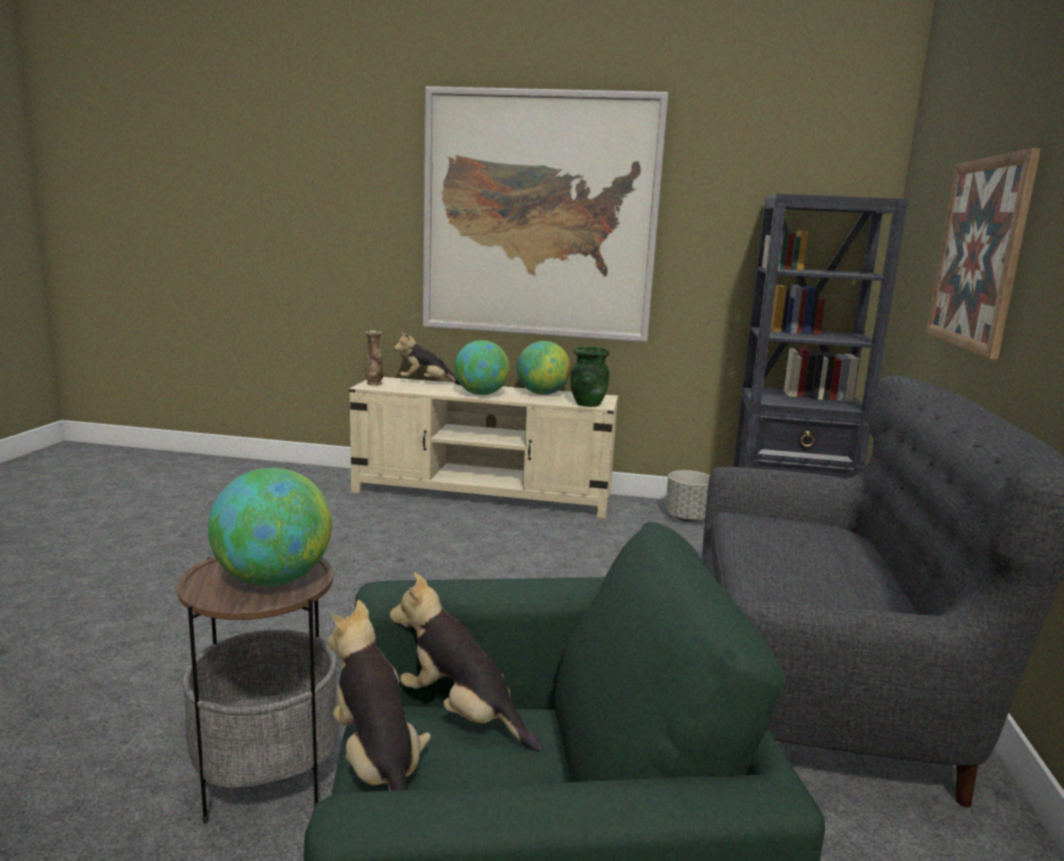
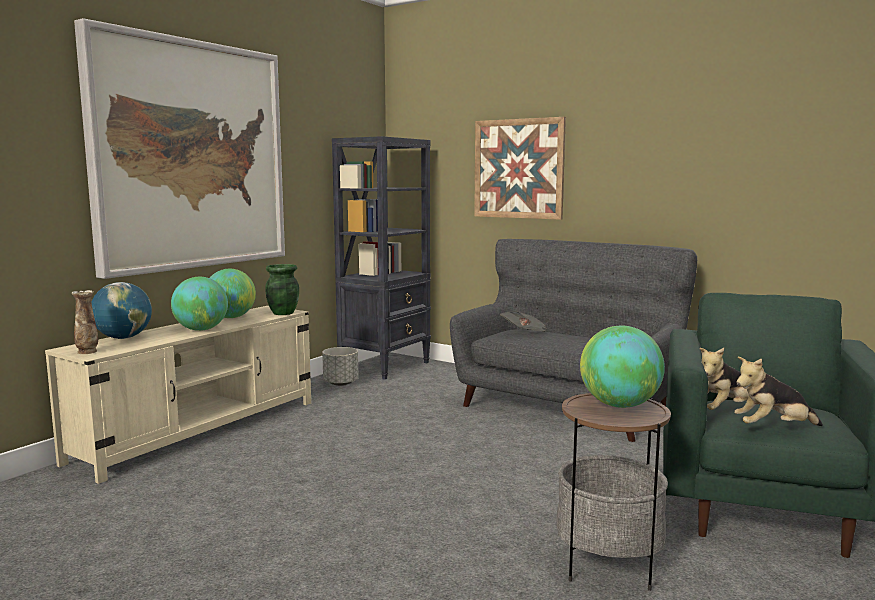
camera: 65 degrees left, 5 degrees down
(426, 383) = (123, 338): plush toy -> globe
(806, 536) = (525, 334): none -> newspaper

